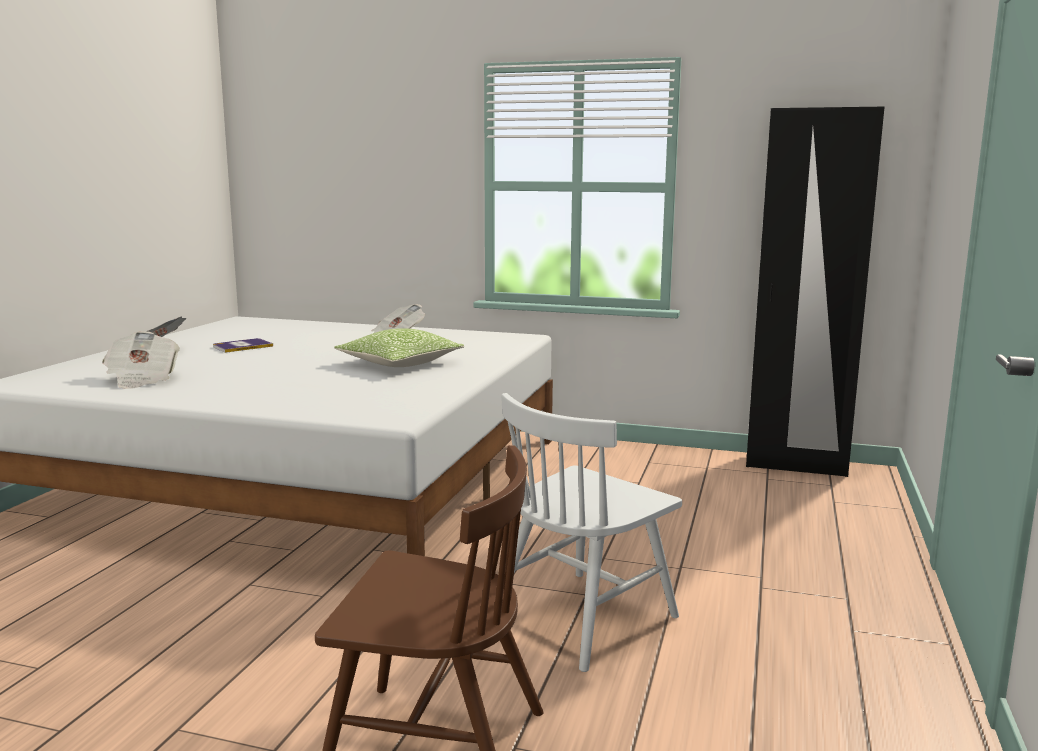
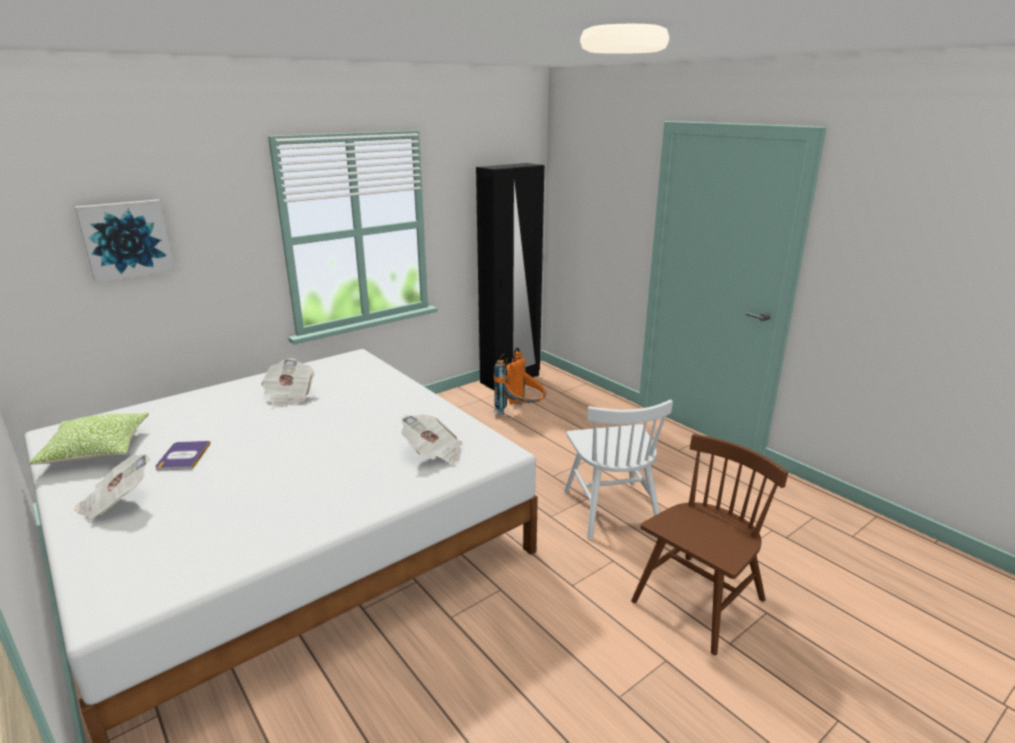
camera: 55 degrees left, 10 degrees up
(142, 379) = (230, 528): newspaper -> newspaper (434, 453)
(342, 161) = (126, 239): none -> picture
(399, 363) = (361, 412): pillow -> pillow (96, 450)
(721, 496) = (521, 413): none -> orange backpack

